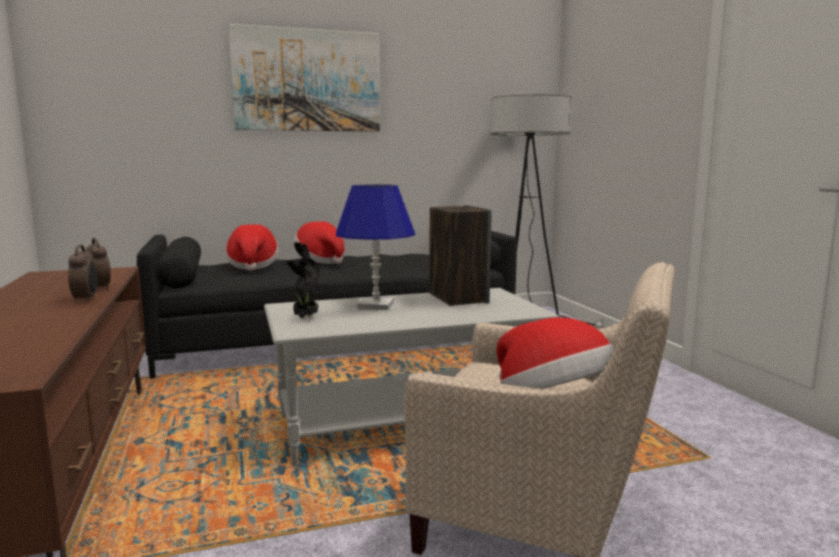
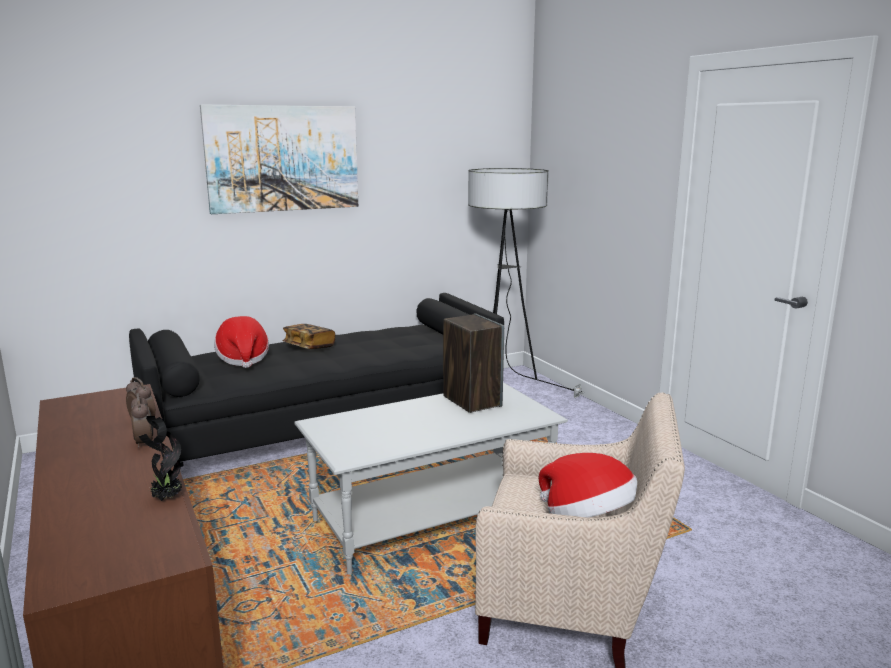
camera: 10 degrees left, 5 degrees up
(305, 318) = (346, 439): potted plant -> potted plant (166, 499)
(321, 261) = (309, 346): hat -> book
(376, 305) = (402, 417): blue table lamp -> none

